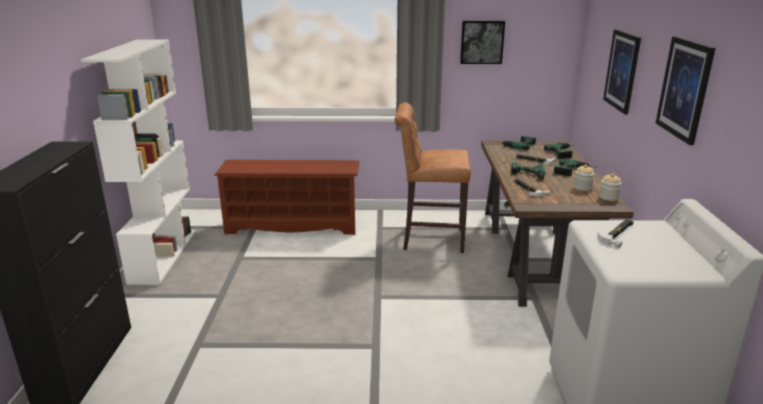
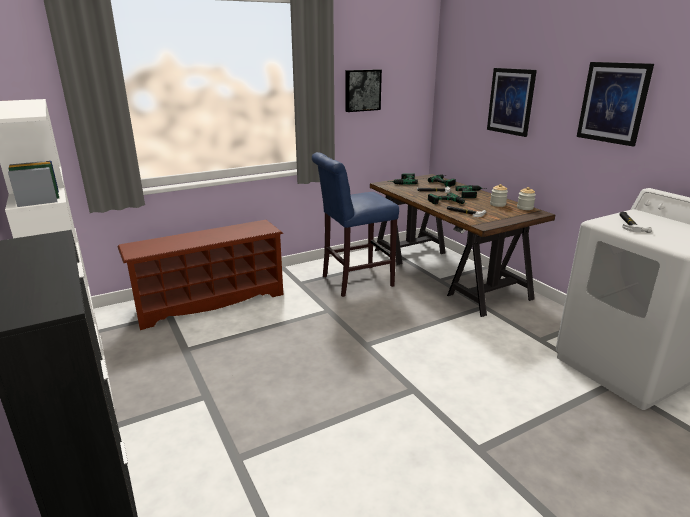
camera: 30 degrees left, 0 degrees up
(429, 239) = (353, 282): brown stool -> blue stool

